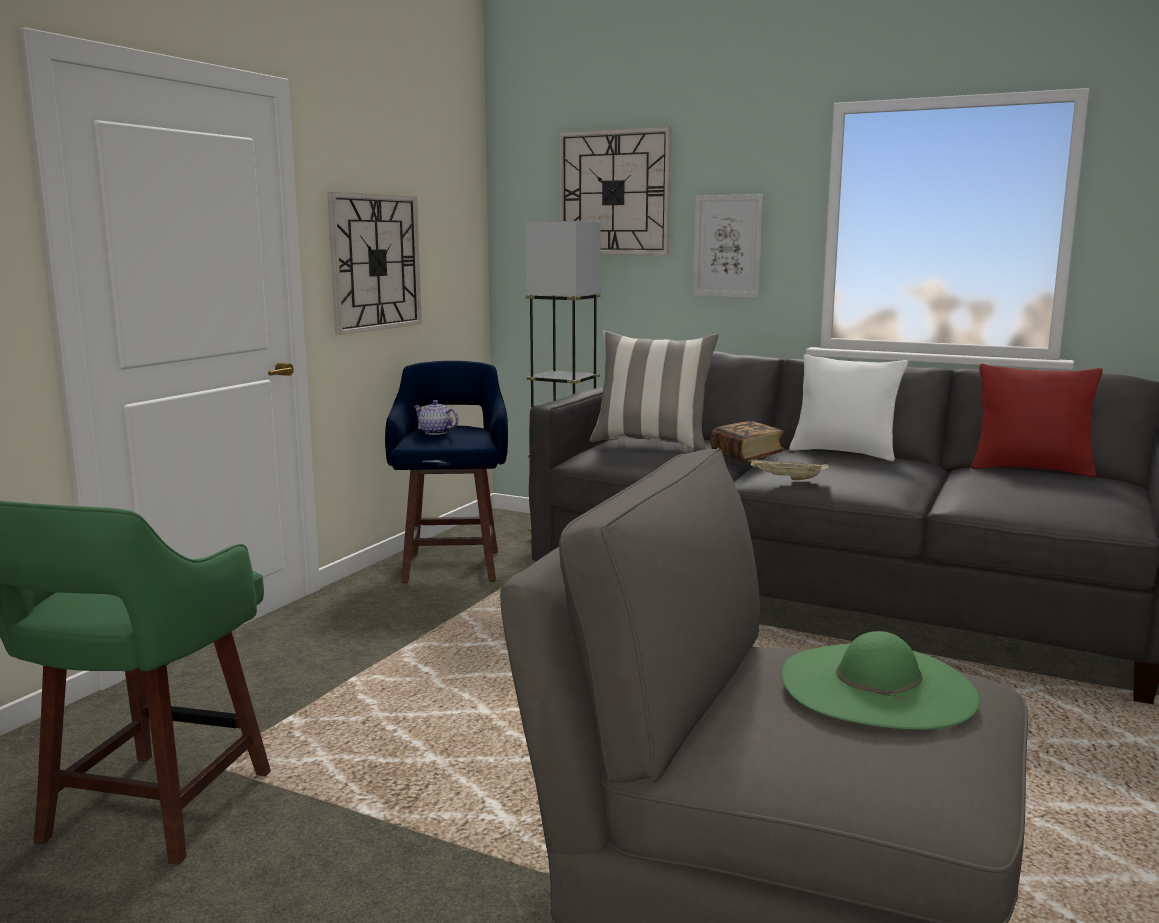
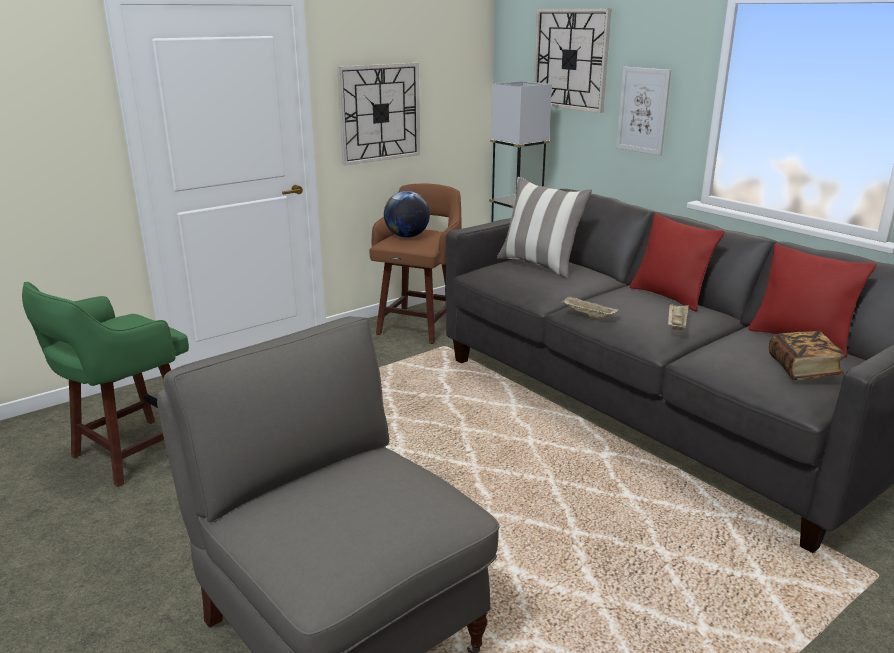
camera: 25 degrees right, 10 degrees up
(436, 432) = (407, 236): teapot -> globe
(453, 564) = (419, 326): blue stool -> brown stool
(747, 457) = (589, 289): book -> book (803, 369)
(844, 453) = (669, 297): white pillow -> red pillow
(877, 685) = (371, 499): green hat -> none
(896, 474) = (676, 325): none -> beige tray

